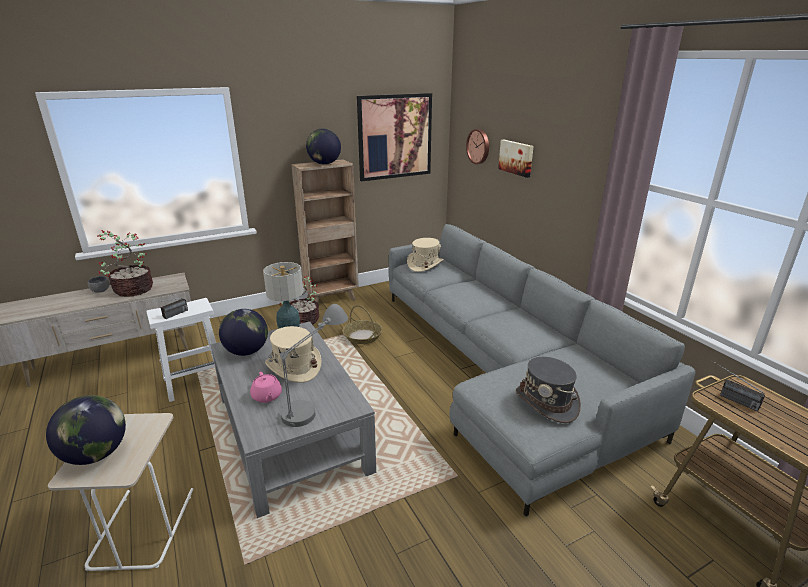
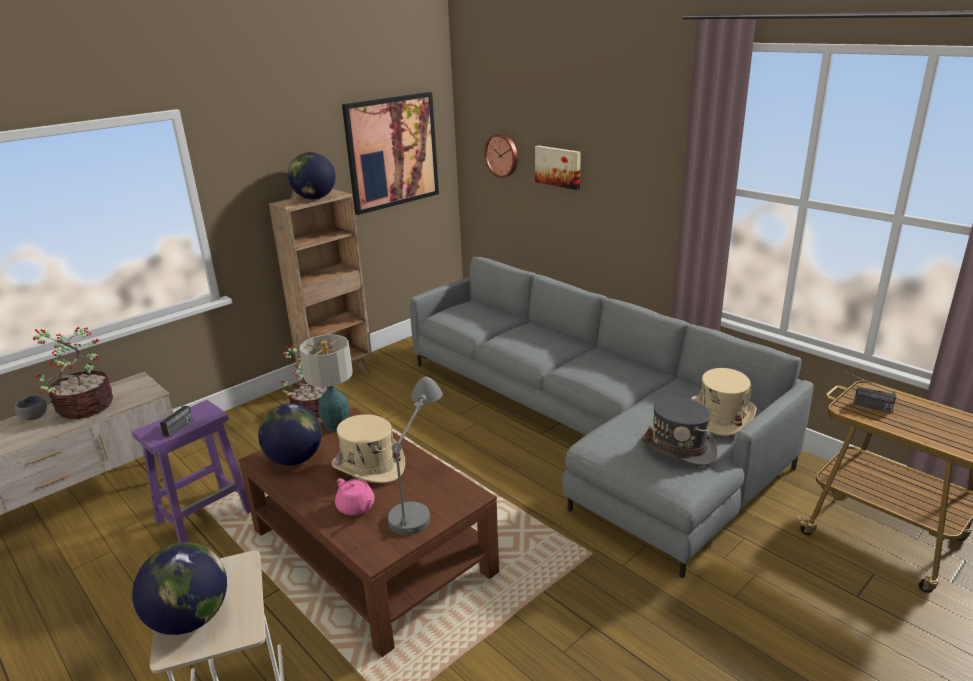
camera: 15 degrees left, 0 degrees up
(196, 381) = (206, 516): white stool -> purple stool
(292, 433) = (372, 551): grey coffee table -> brown coffee table
(362, 336) = (402, 417): basket -> none
(425, 264) = (460, 312): beige hat -> beige hat (721, 416)

